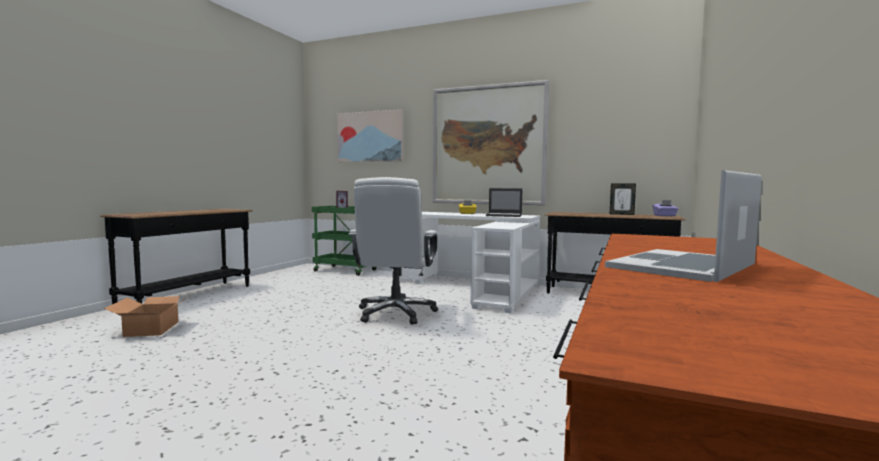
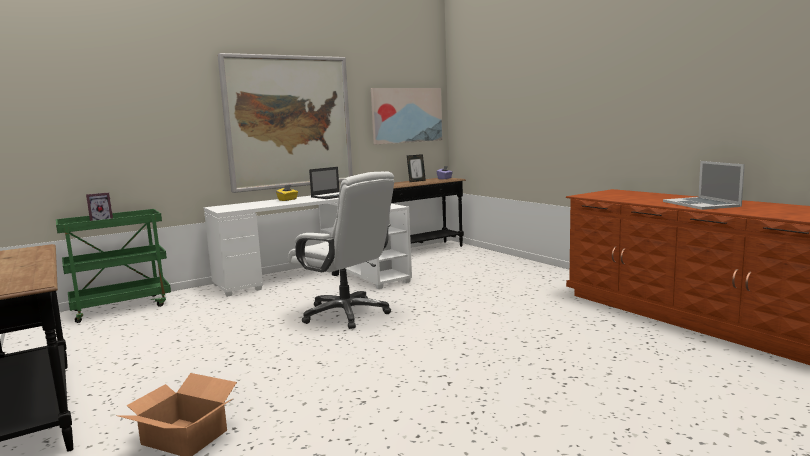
camera: 55 degrees left, 5 degrees up
(370, 137) = (118, 110): picture -> picture (406, 115)

